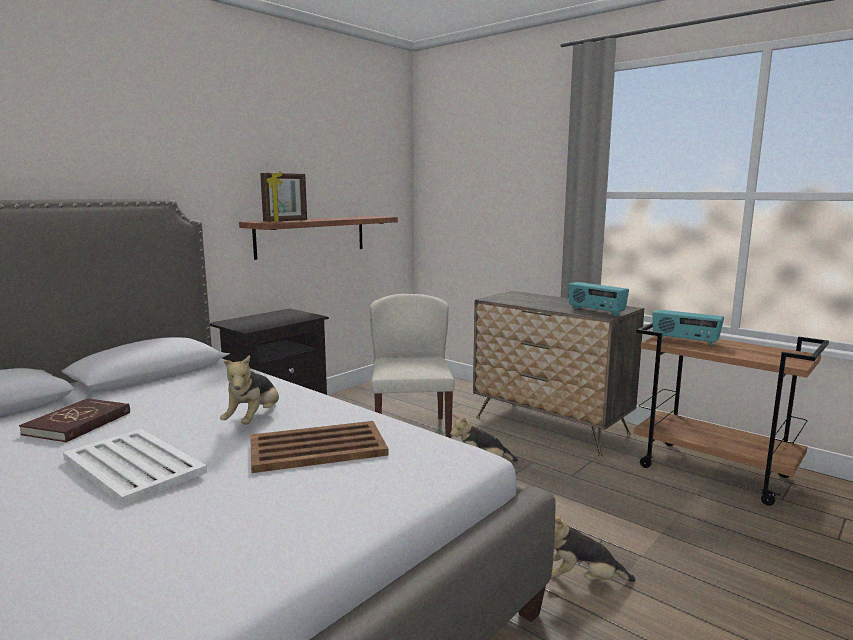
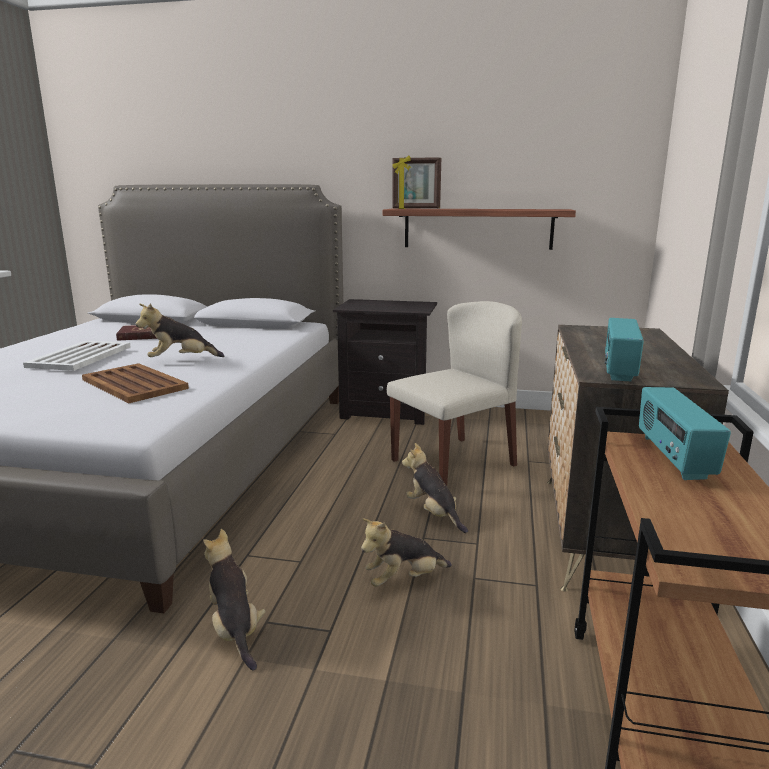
camera: 60 degrees right, 5 degrees up
(559, 498) = (404, 580): none -> plush toy

